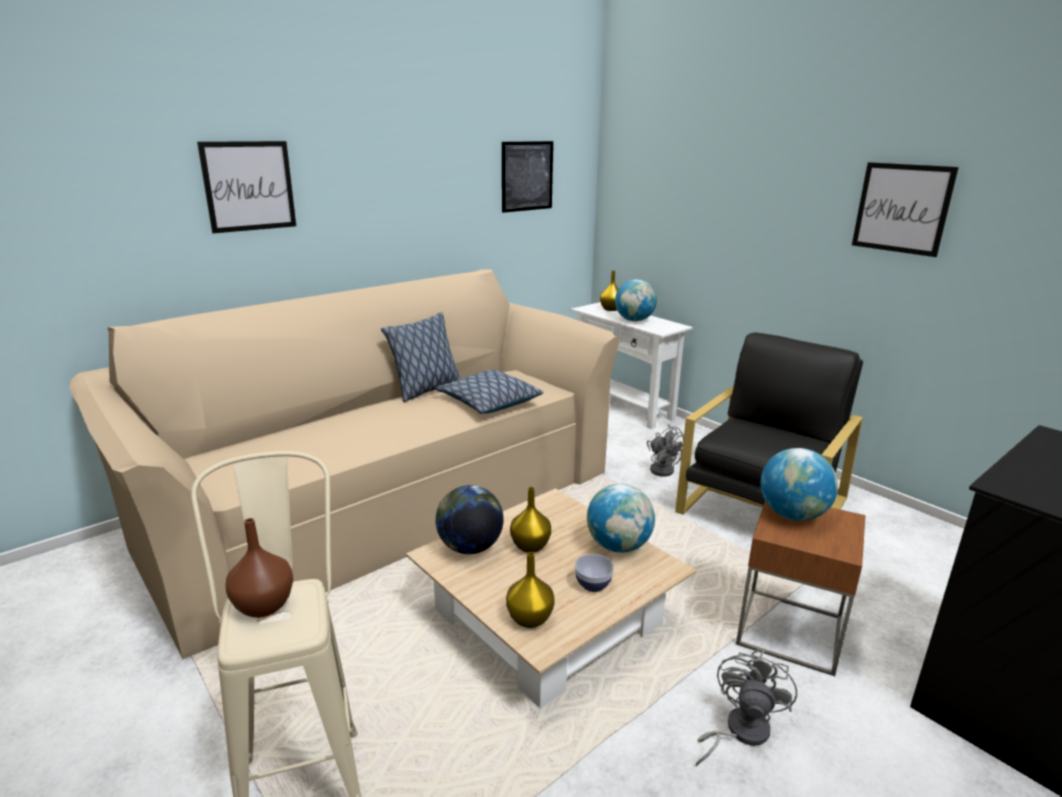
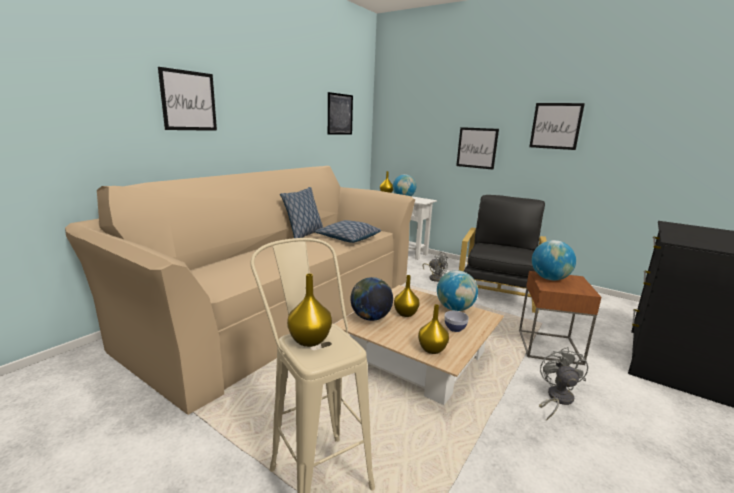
camera: 15 degrees left, 5 degrees down
(263, 606) = (309, 340): brown vase -> yellow vase
(761, 239) = (477, 148): none -> picture

